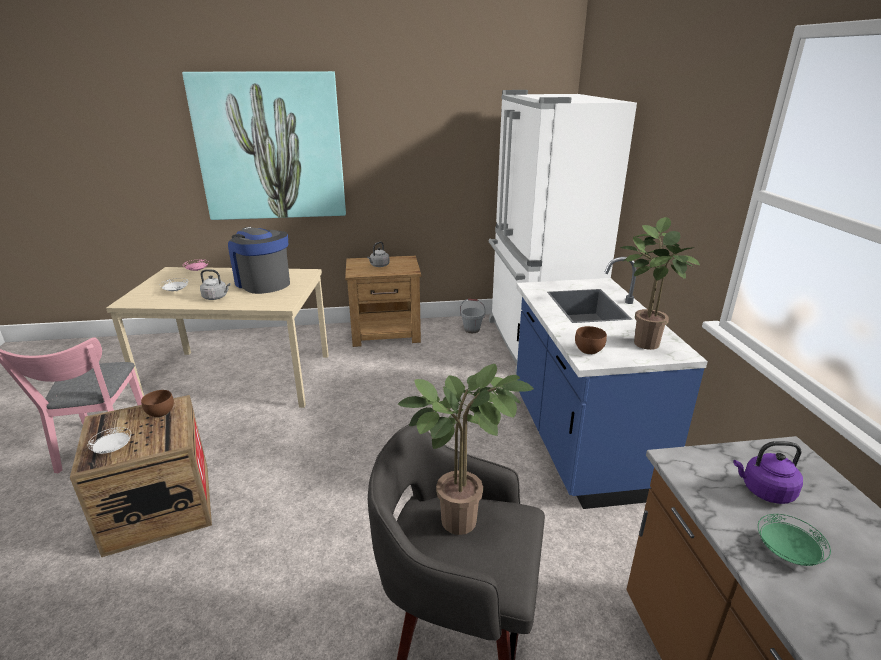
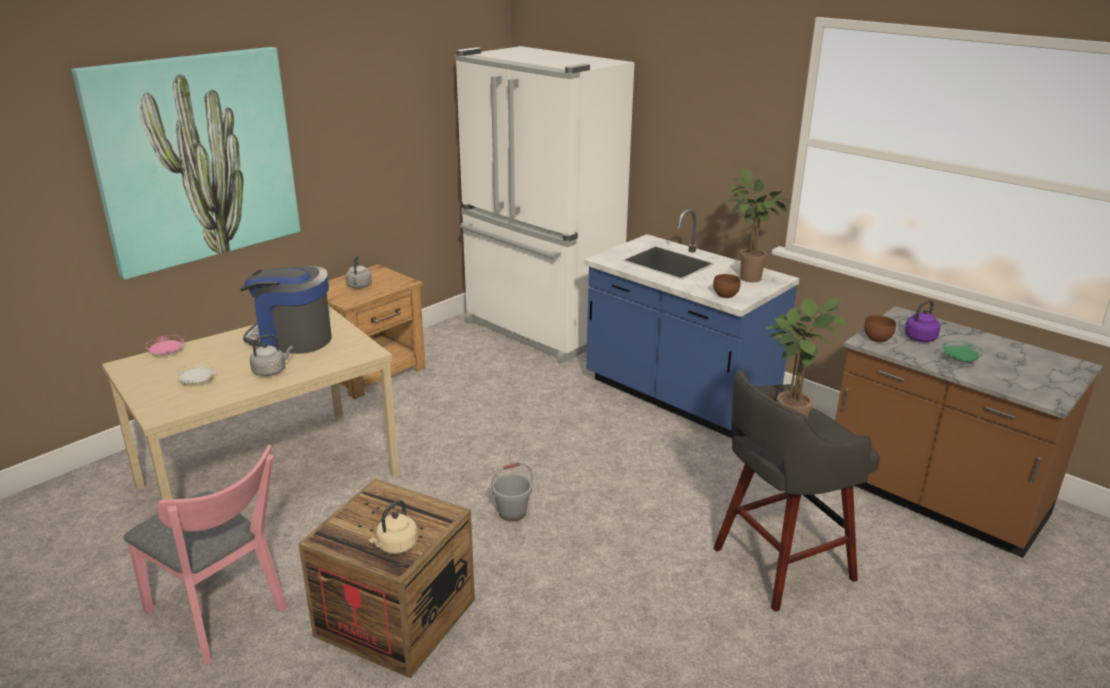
camera: 40 degrees left, 0 degrees up
(112, 449) = (395, 546): white plate -> beige kettle
(160, 413) = (379, 503): brown bowl -> brown bowl (878, 339)
(471, 330) = (460, 337): grey bucket -> grey bucket (512, 513)

